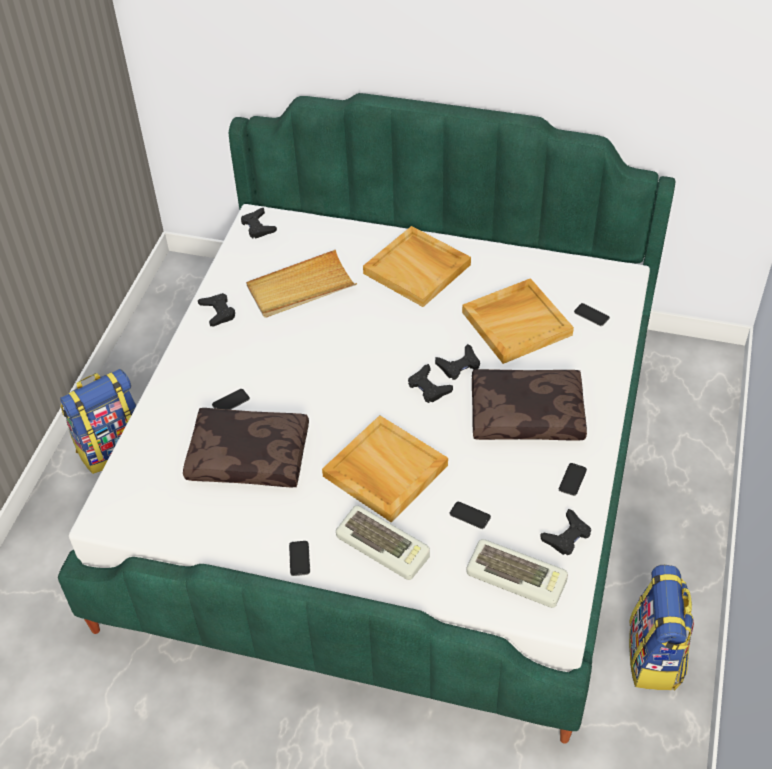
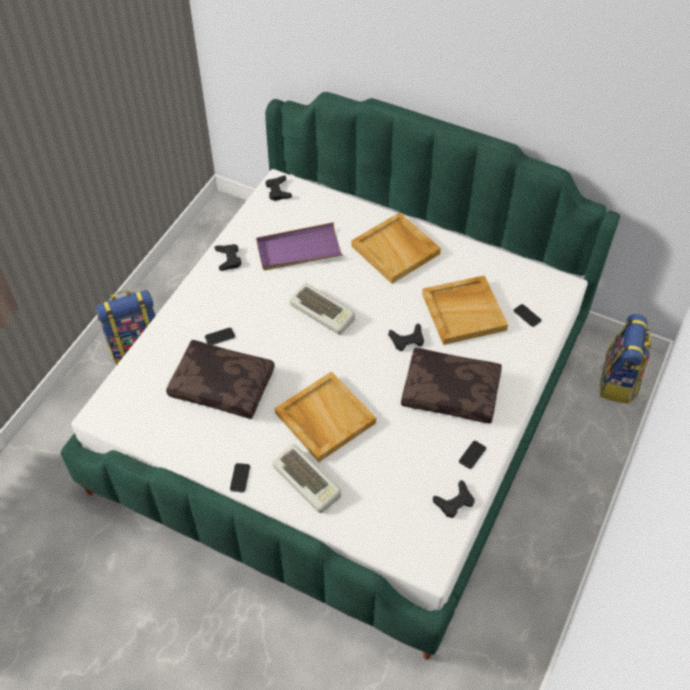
camera: 10 degrees right, 5 degrees up
(301, 288) = (298, 250): beige tray -> purple tray
(428, 387) = (378, 354): black game controller -> none
(470, 516) = (382, 469): phone -> none
(518, 576) = (406, 527): keyboard -> keyboard (323, 311)
(655, 656) = (517, 604): backpack -> backpack (619, 381)

